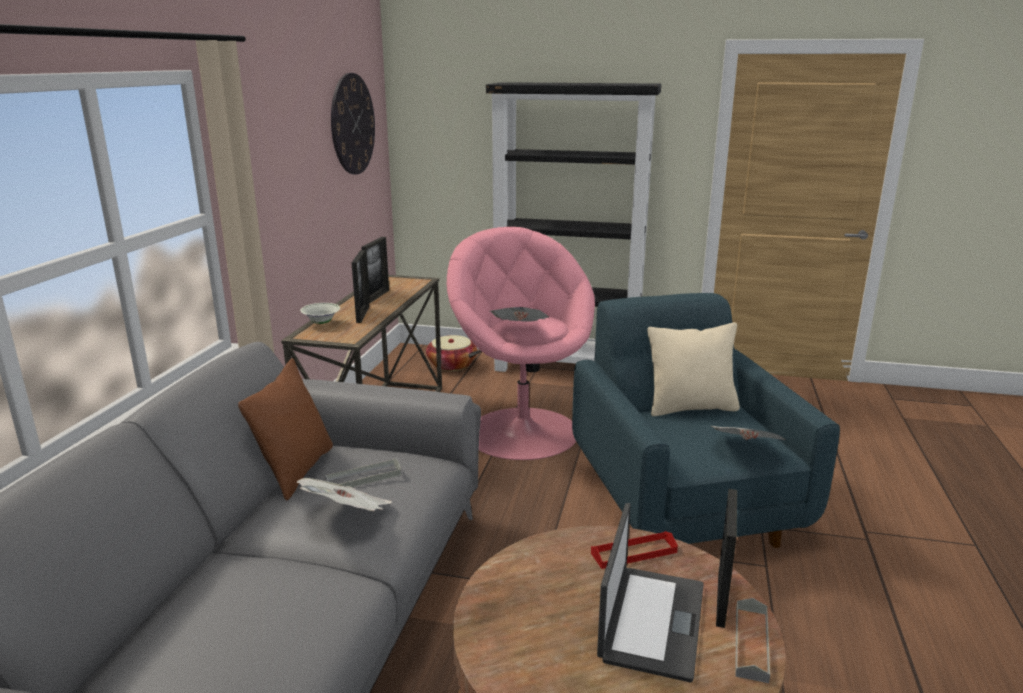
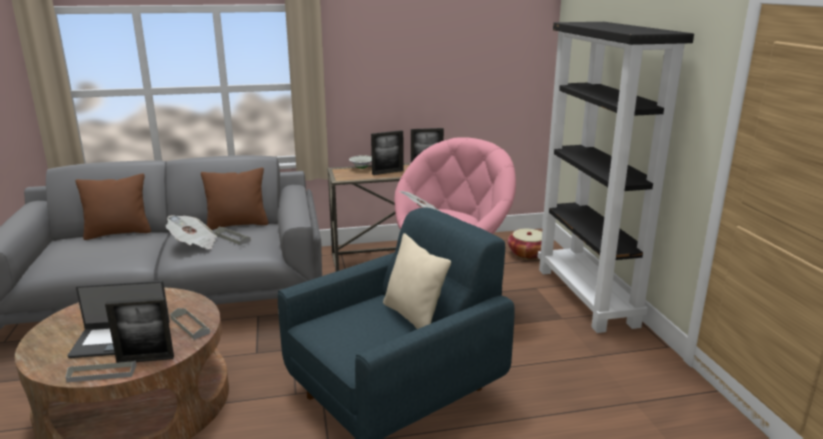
camera: 65 degrees right, 0 degrees up
(164, 605) = (118, 233): none -> brown pillow
(352, 124) = (490, 46): wall clock -> none
(634, 553) = (190, 326): red tray -> grey tray
(745, 450) = (349, 347): newspaper -> none

